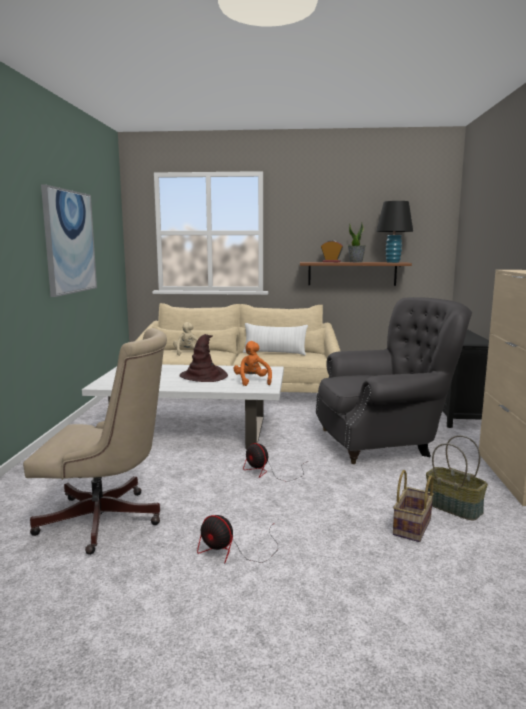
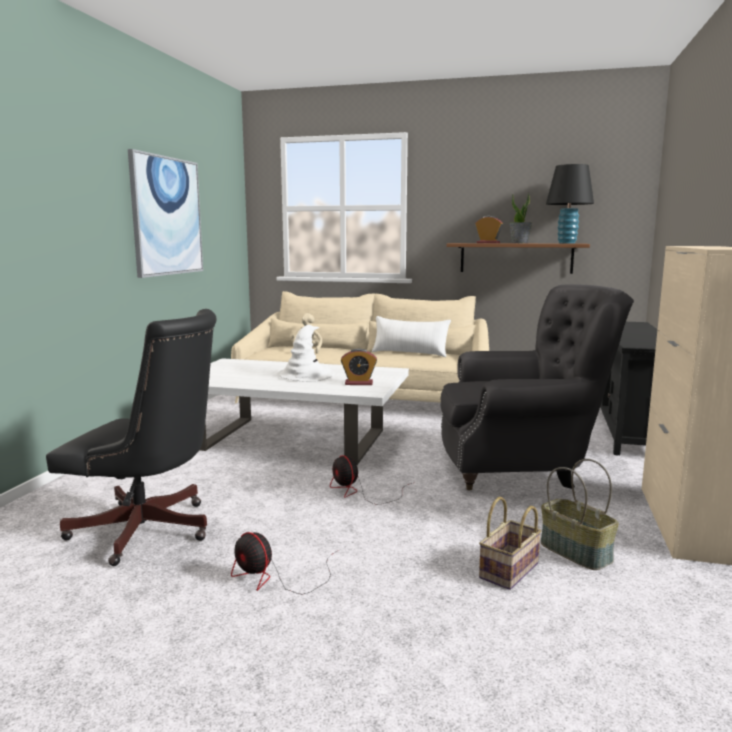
camera: 10 degrees right, 0 degrees up
(107, 521) = (150, 532): beige office chair -> black office chair
(204, 376) = (306, 375): brown hat -> white hat
(252, 381) = (358, 383): orange plush toy -> alarm clock

